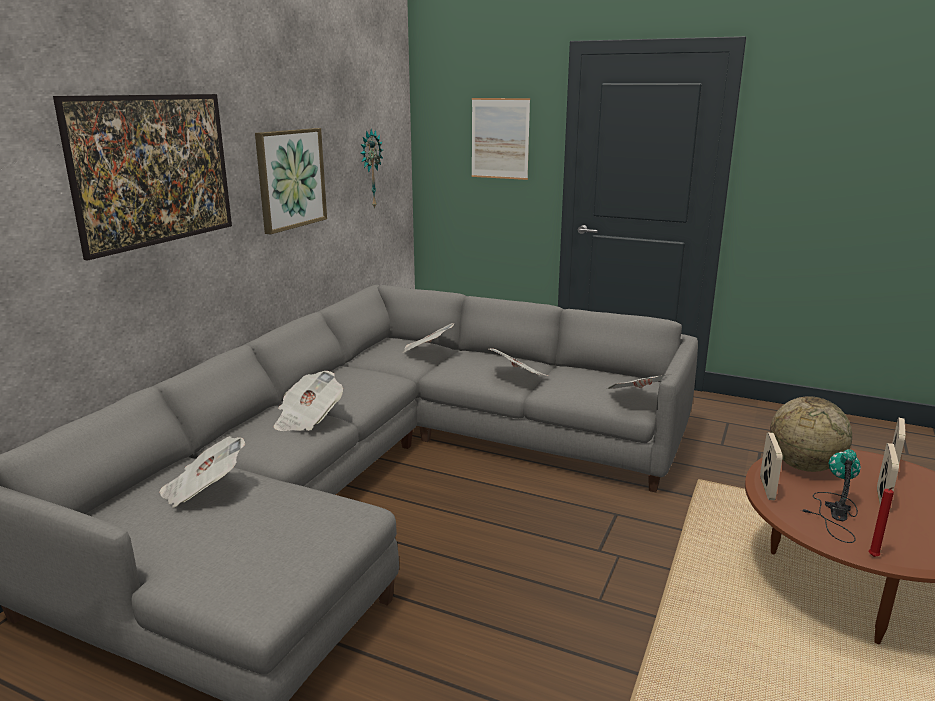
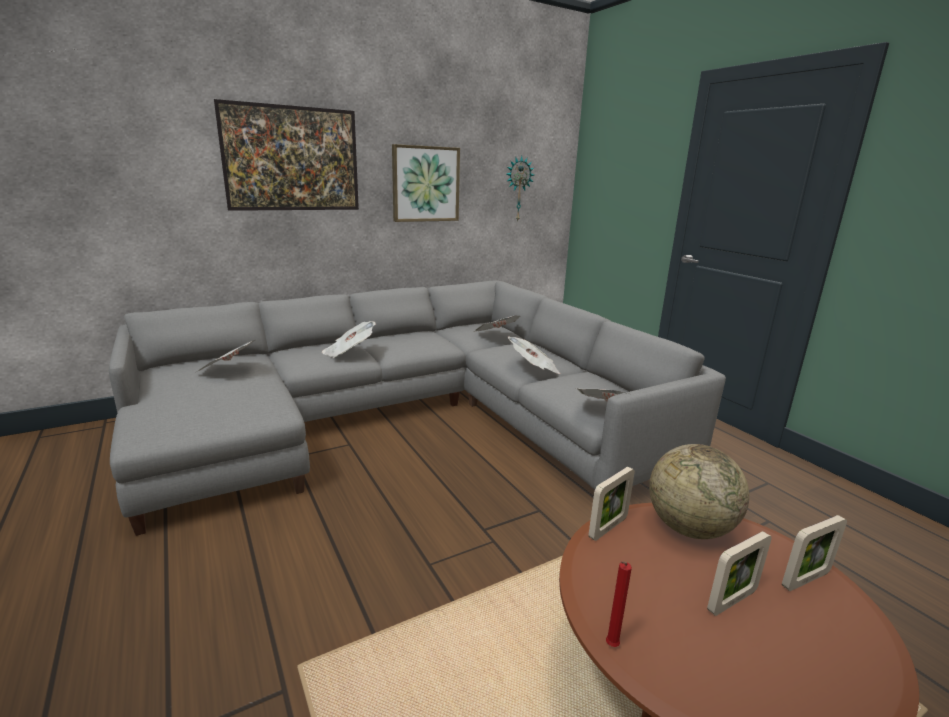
camera: 35 degrees right, 0 degrees up
(500, 138) = (634, 170): picture -> none
(834, 514) = (642, 583): table lamp -> none

